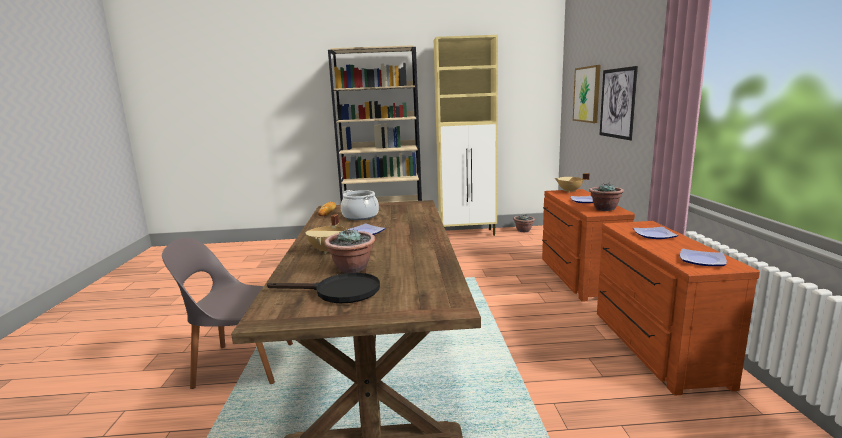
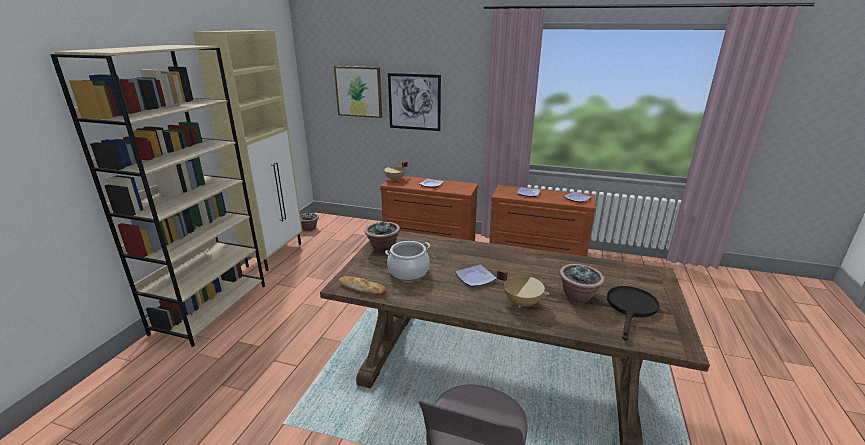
camera: 70 degrees left, 10 degrees up
(604, 209) = (459, 186): potted plant -> potted plant (383, 248)

